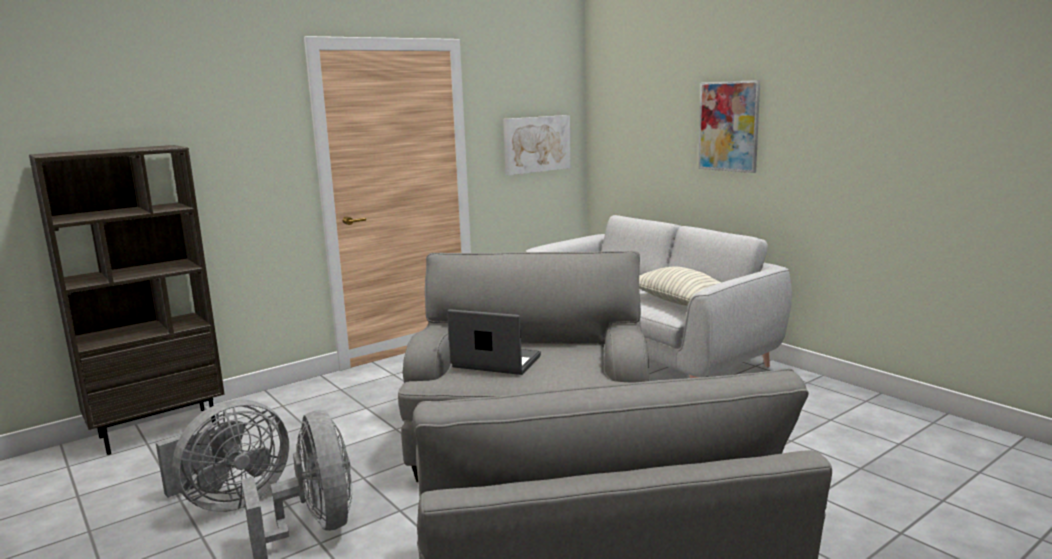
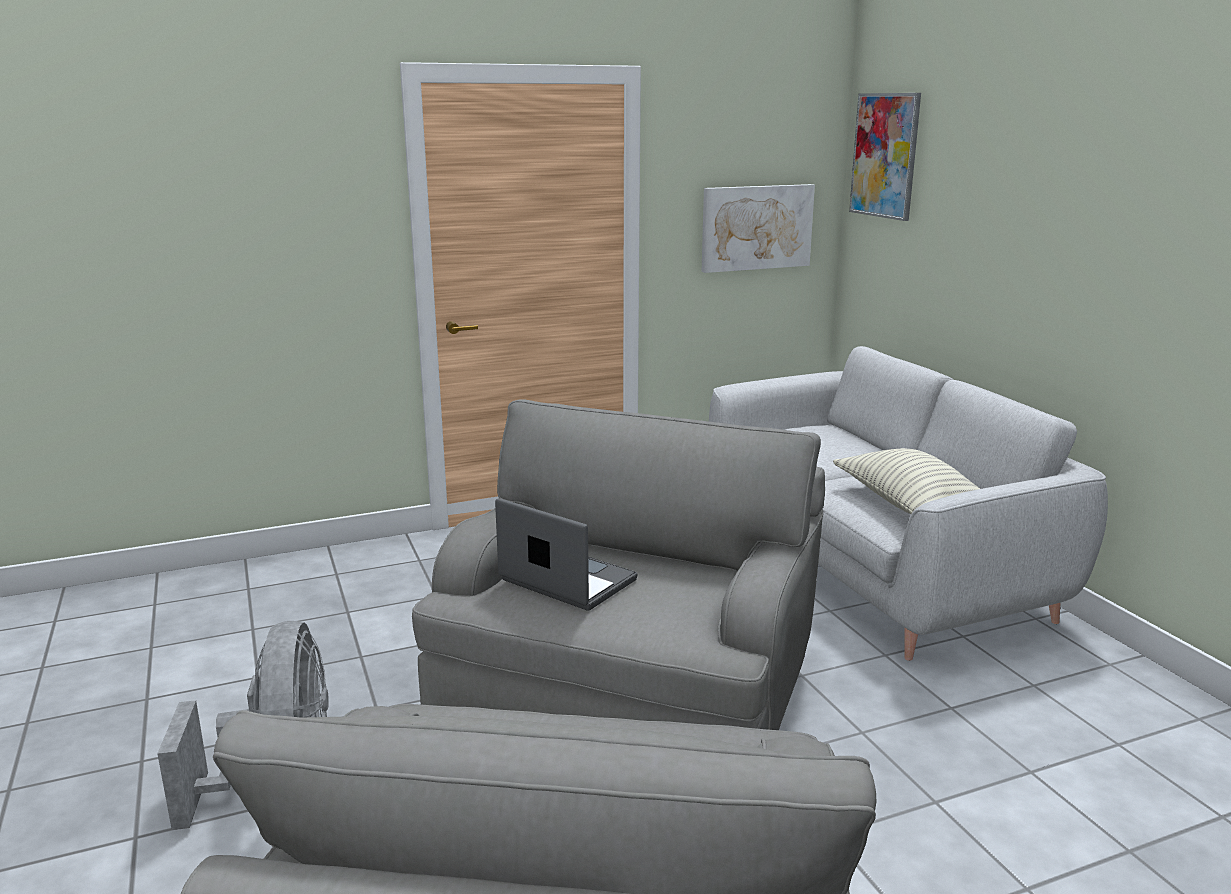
camera: 15 degrees right, 5 degrees up
(159, 430) = (178, 585): brown bookcase -> none
(230, 501) = (201, 712): grey fan -> none
(729, 126) = (1045, 227): picture -> picture (885, 155)

